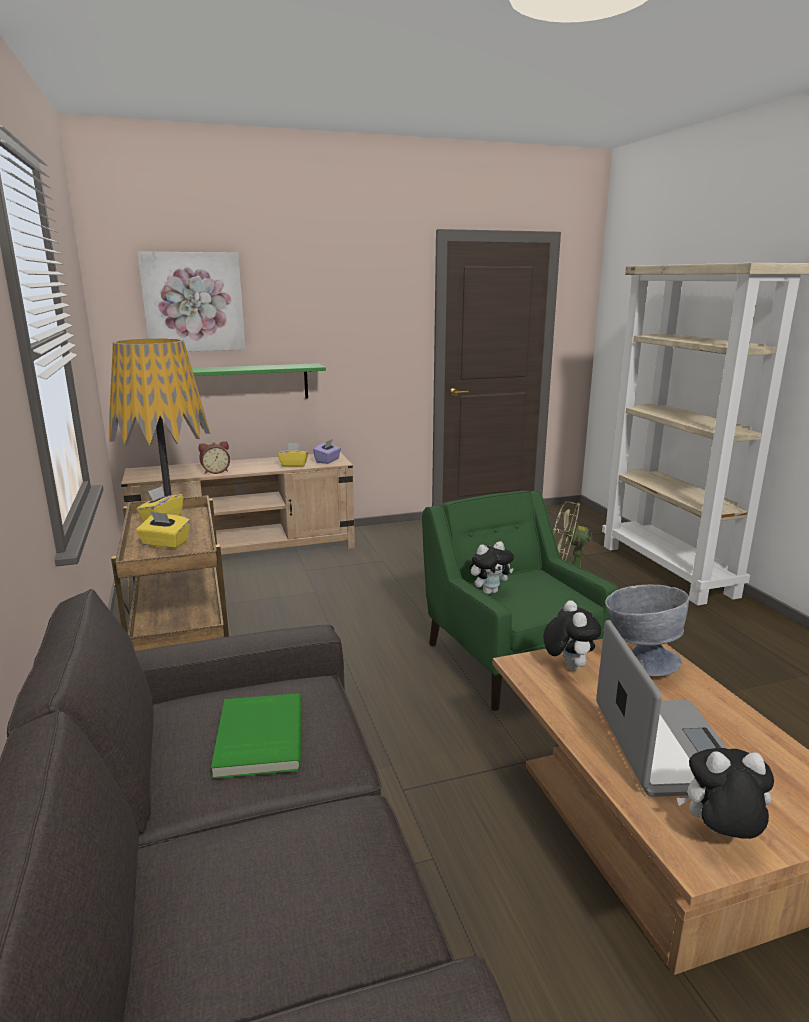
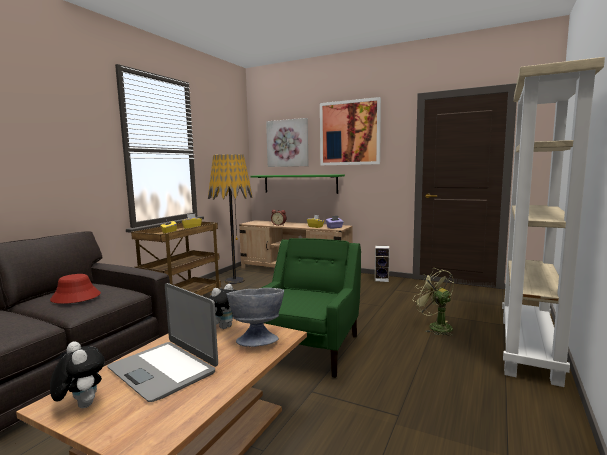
camera: 45 degrees right, 10 degrees down
(257, 738) = (75, 297): green book -> red hat
(325, 288) = (349, 133): none -> picture
(402, 530) = (382, 279): none -> speaker
(489, 591) = (289, 294): plush toy -> none
(666, 747) = (163, 370): laptop -> laptop turned 90 degrees clockwise

